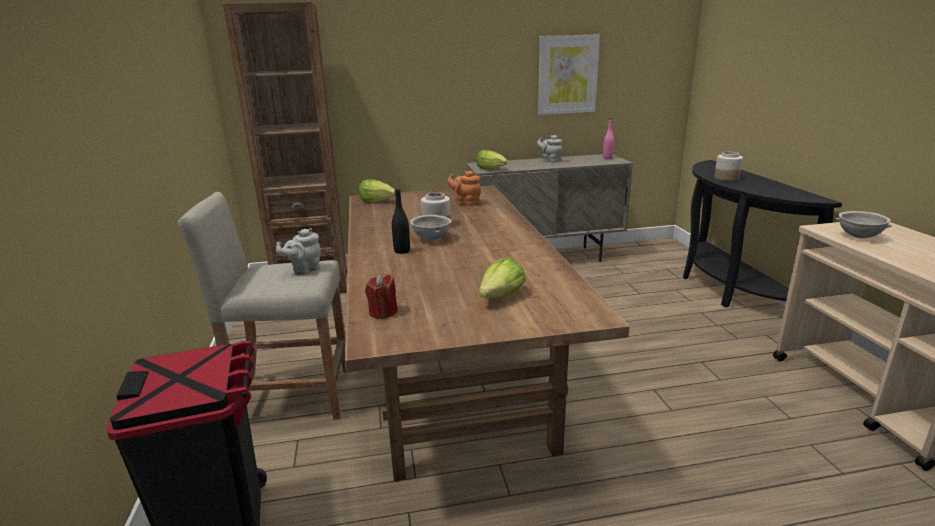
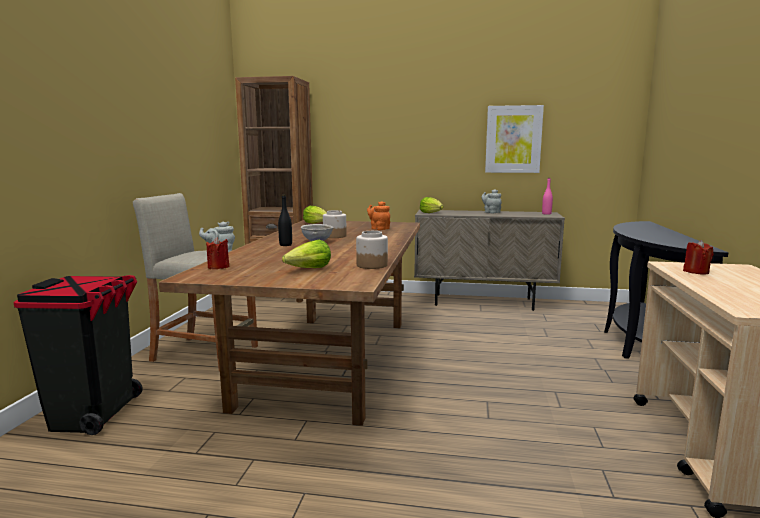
camera: 20 degrees right, 10 degrees down
(726, 178) = (637, 231): jar -> jar (371, 265)
(859, 237) = (696, 272): grey bowl -> red candle

